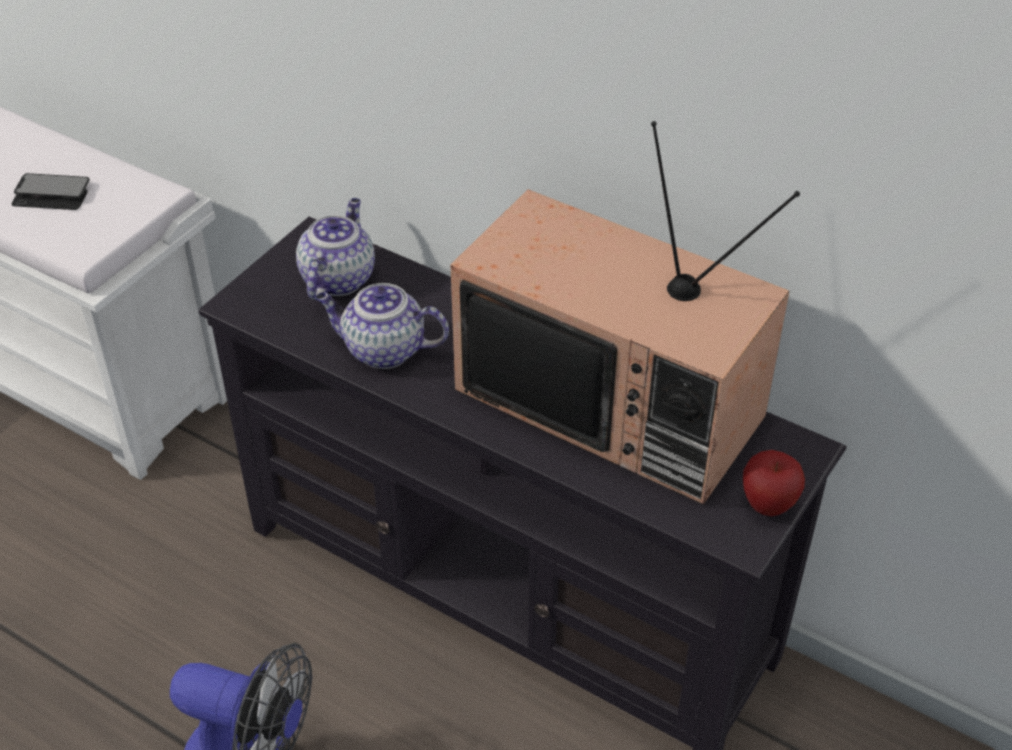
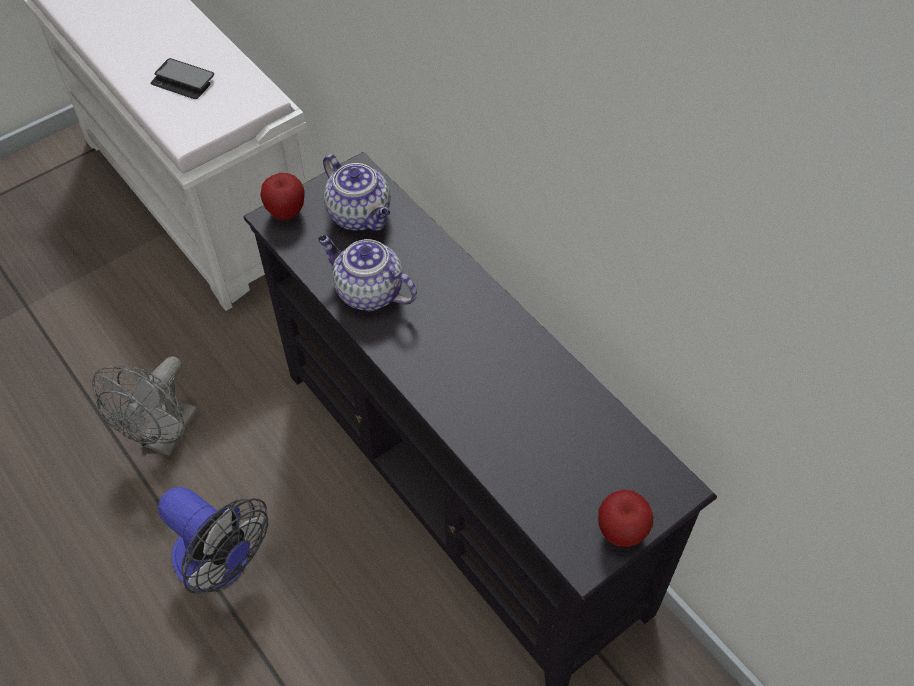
camera: 20 degrees right, 10 degrees up
(121, 640) = (165, 437): none -> grey fan
(249, 295) = (286, 213): none -> apple
(337, 278) = (361, 215): teapot -> teapot turned 105 degrees clockwise
(615, 401) = (535, 394): television -> none

